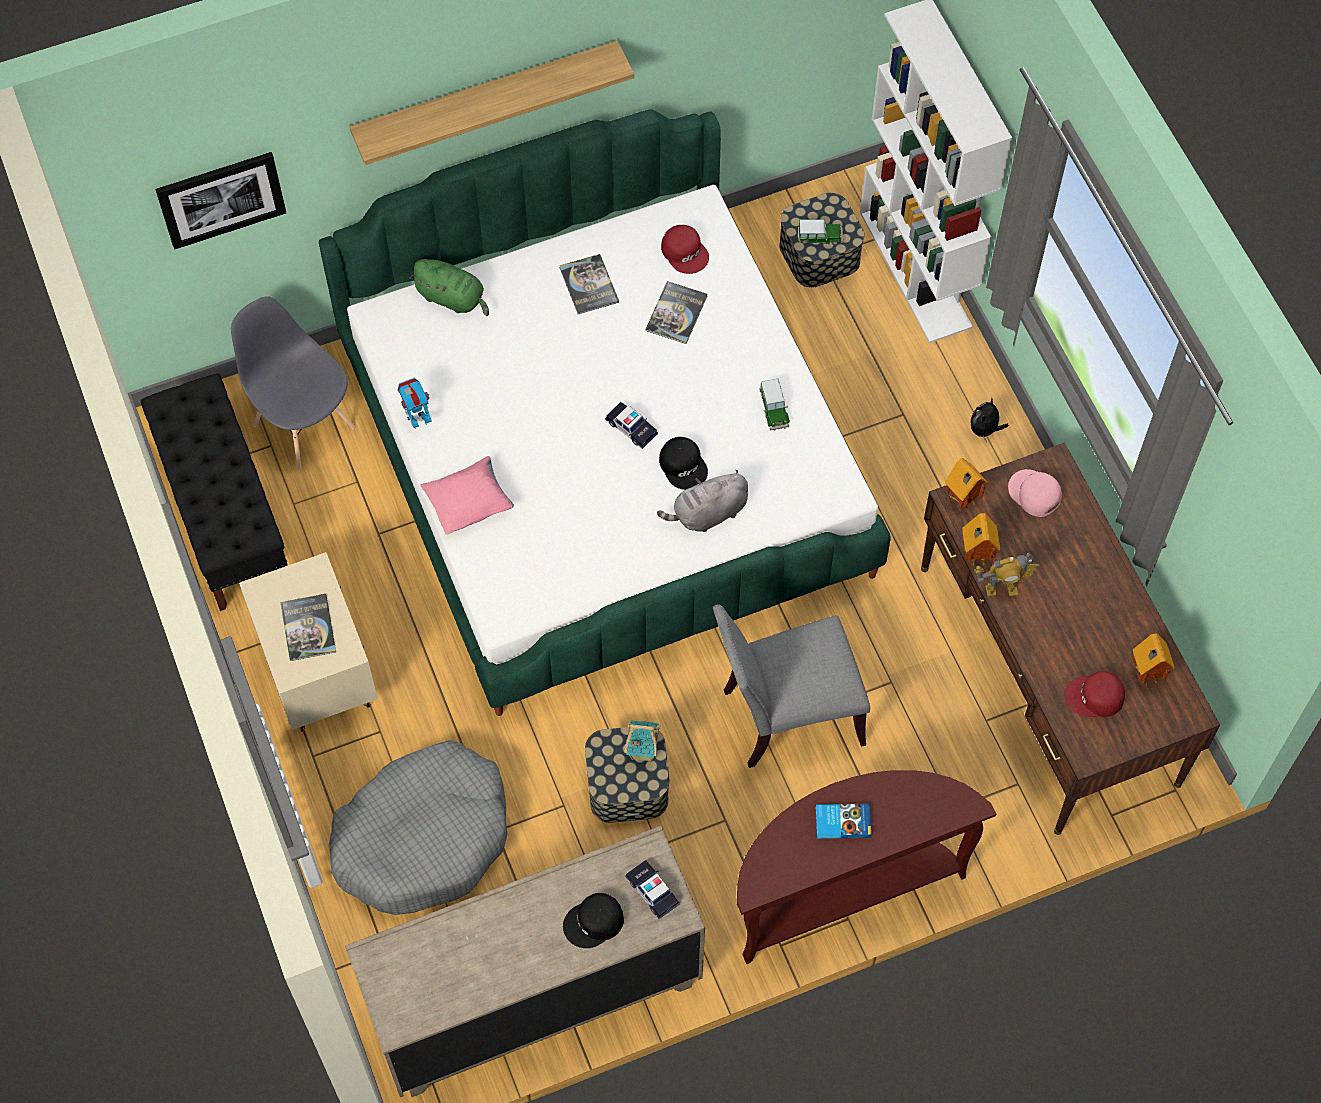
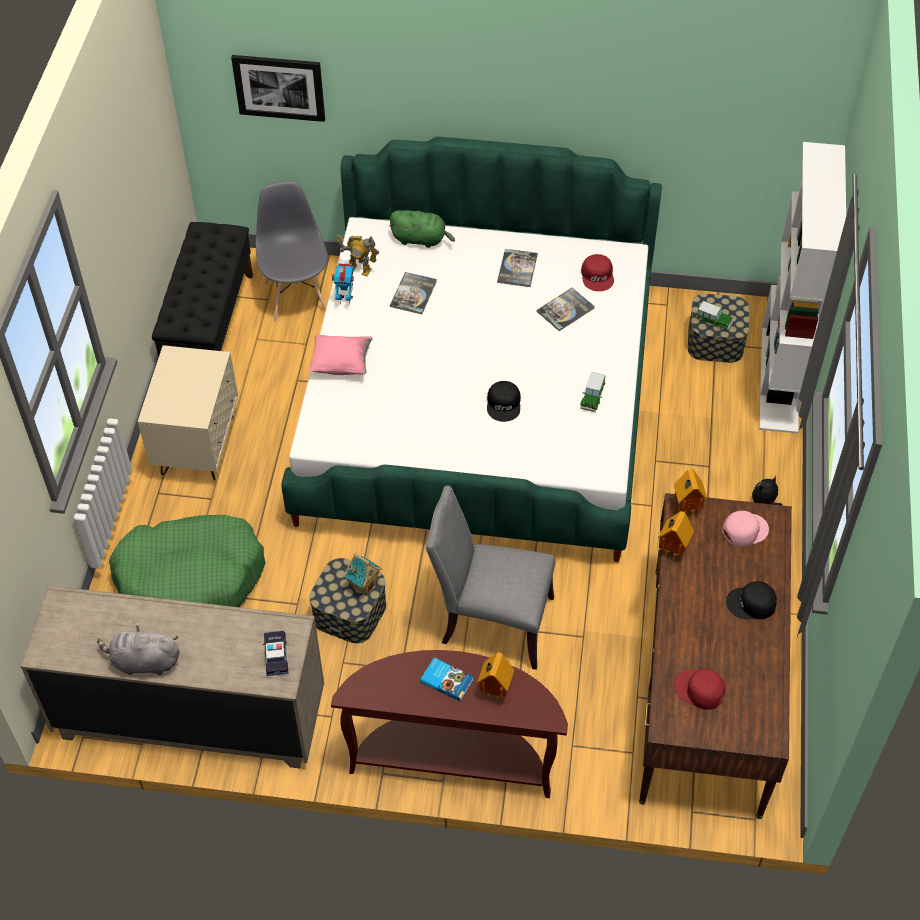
camera: 30 degrees right, 10 degrees down
(308, 628) = (185, 391): book -> book (413, 294)
(423, 837) = (191, 578): grey dog bed -> green dog bed
(453, 298) = (421, 239): green plush toy -> green plush toy turned 45 degrees counterclockwise
(486, 98) = (487, 91): shelf -> none
(594, 923) = (221, 656): black cap -> black cap (751, 604)
(631, 428) = (484, 365): toy car -> none
(707, 514) = (499, 441): grey plush toy -> grey plush toy (143, 662)
(1001, 589) = (676, 582): toy robot -> toy robot (359, 269)
(1034, 494) = (744, 530): pink cap -> pink cap turned 75 degrees clockwise
(1145, 674) = (750, 694): toy house -> toy house (493, 691)

